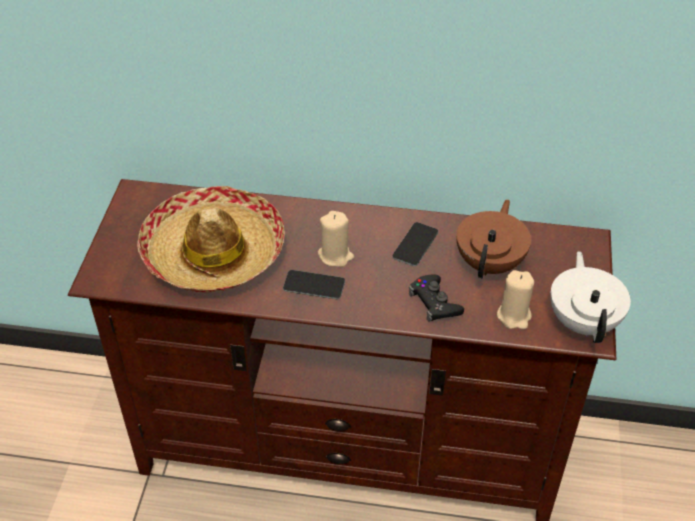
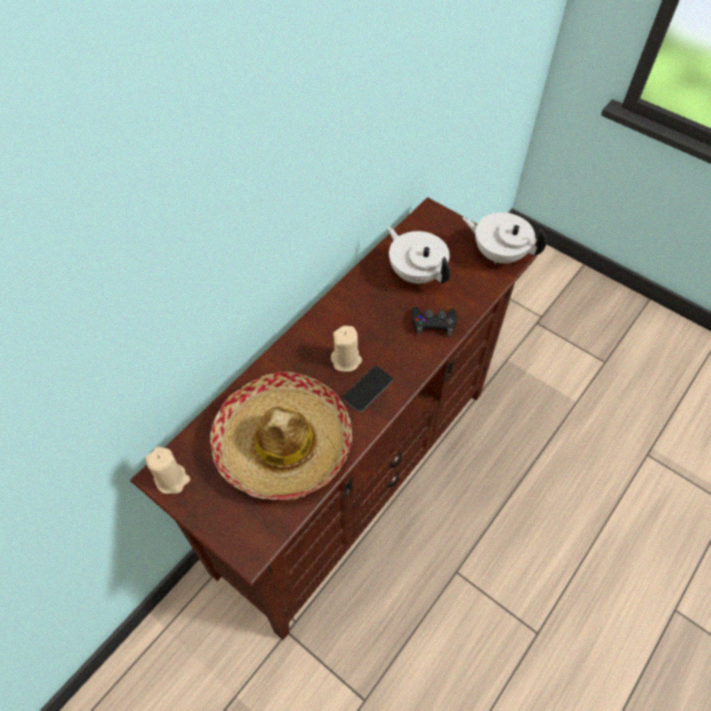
camera: 60 degrees left, 10 degrees up
(415, 244) = (369, 306): phone -> none
(490, 263) = (416, 273): brown teapot -> white teapot
(514, 316) = (472, 286): beige candle -> beige candle (172, 479)

